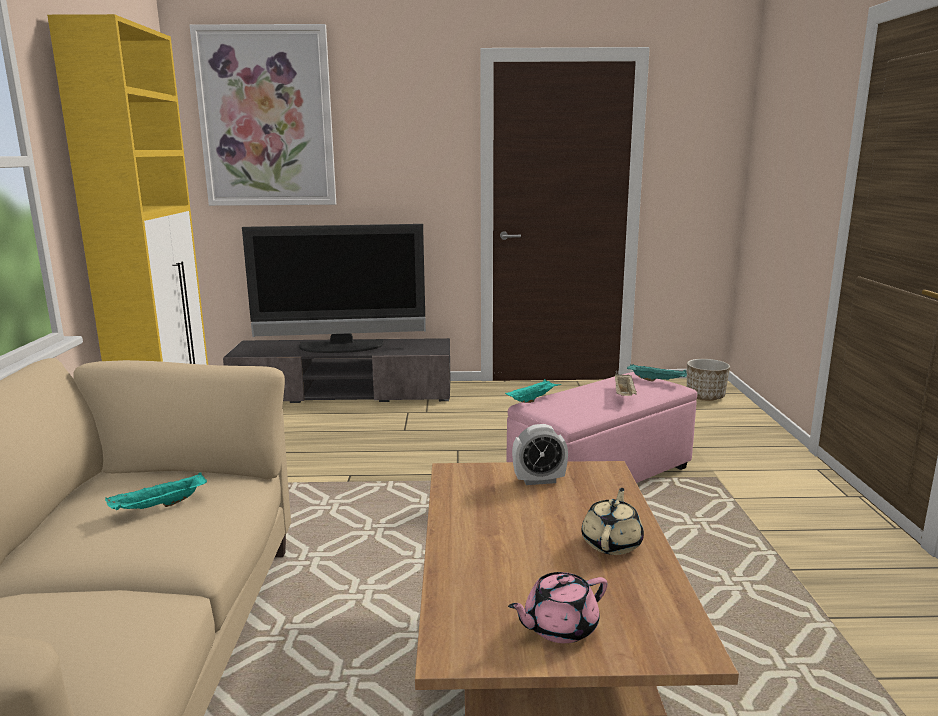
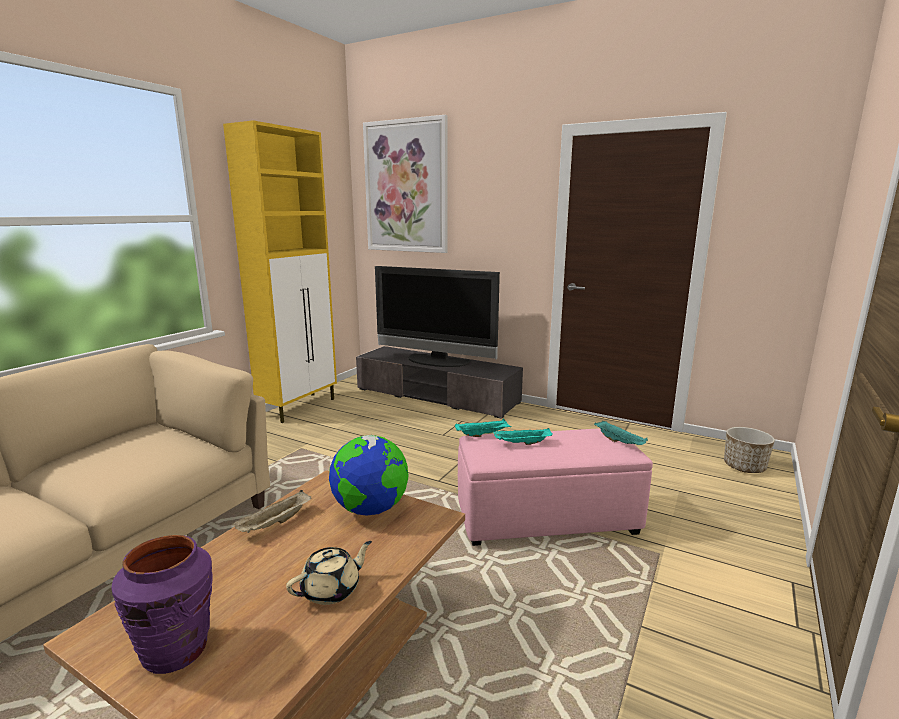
camera: 30 degrees right, 0 degrees up
(159, 507) = (134, 454): turquoise tray -> turquoise tray (522, 443)
(539, 480) = (371, 509): alarm clock -> globe
(559, 627) = (176, 650): pink teapot -> purple vase
(624, 395) = (565, 449): beige tray -> beige tray (275, 524)

